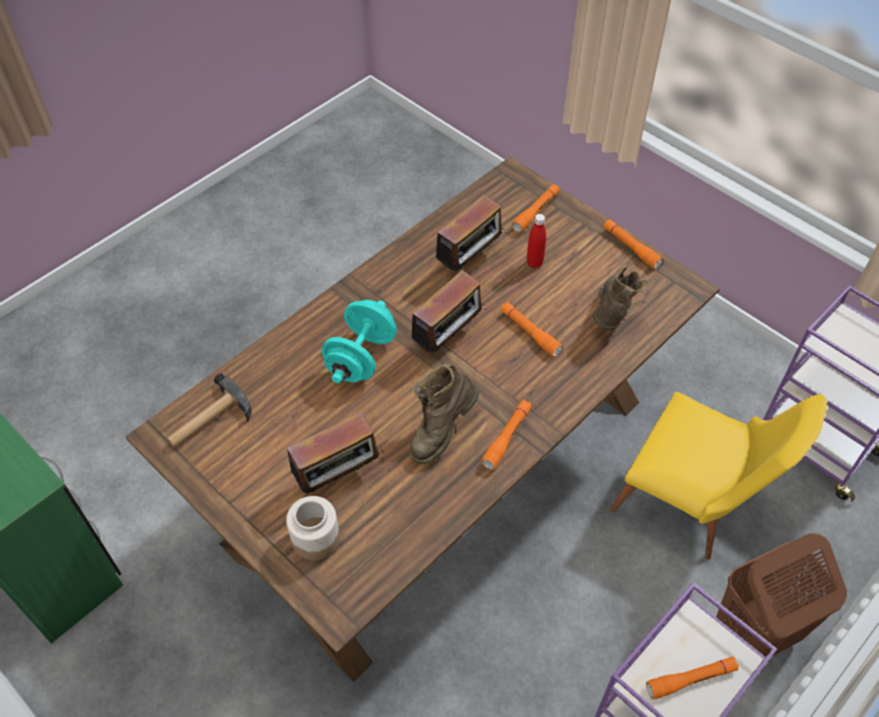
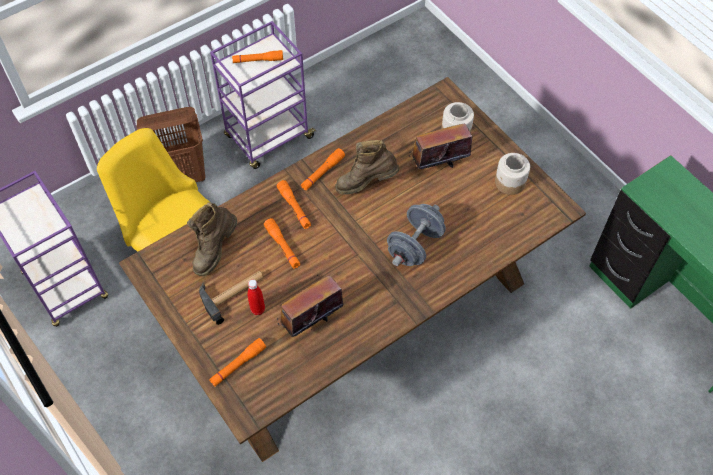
camera: 170 degrees left, 5 degrees up
(208, 421) = (528, 214): hammer -> hammer (233, 293)
(232, 464) = (510, 182): none -> jar
(361, 357) = (415, 246): turquoise dumbbell -> grey dumbbell
(441, 431) = (366, 183): brown boot -> brown boot turned 150 degrees counterclockwise
(448, 338) = (346, 252): radio -> none
(630, 248) = (171, 311): orange flashlight -> orange flashlight (294, 208)

